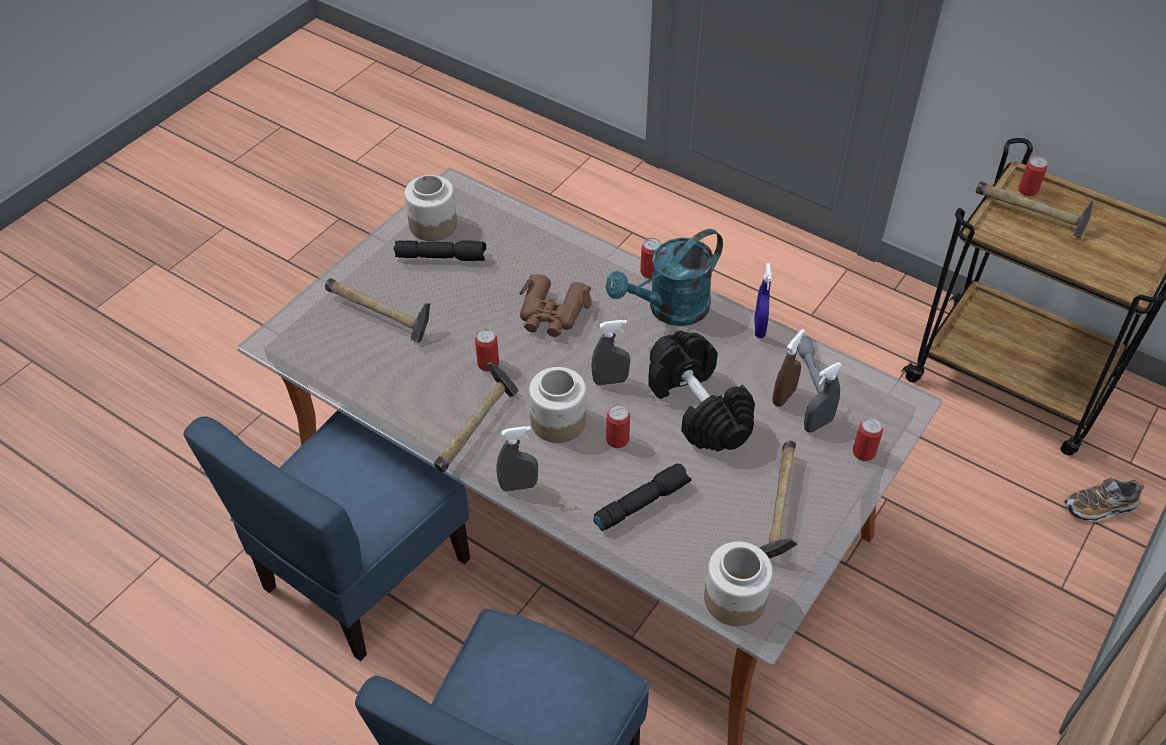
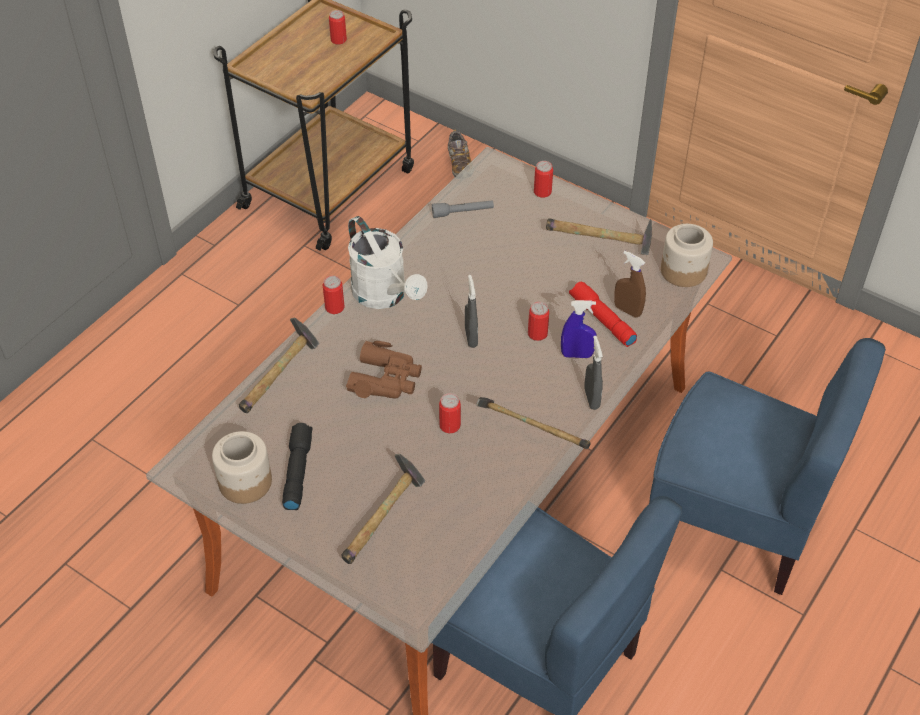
camera: 90 degrees left, 0 degrees up
(558, 422) = (519, 373): jar -> none
(641, 502) = (601, 320): black flashlight -> red flashlight
(669, 310) = (385, 296): turquoise watering can -> white watering can
(697, 407) = (500, 283): black dumbbell -> none
(759, 328) = (409, 239): blue spray bottle -> blue spray bottle (577, 355)
(784, 396) = (487, 230): brown spray bottle -> brown spray bottle (627, 310)
(818, 424) = (516, 214): grey spray bottle -> none
(1027, 190) = (260, 66): can -> can (338, 40)
(1032, 216) = (293, 69): hammer -> hammer (280, 376)

